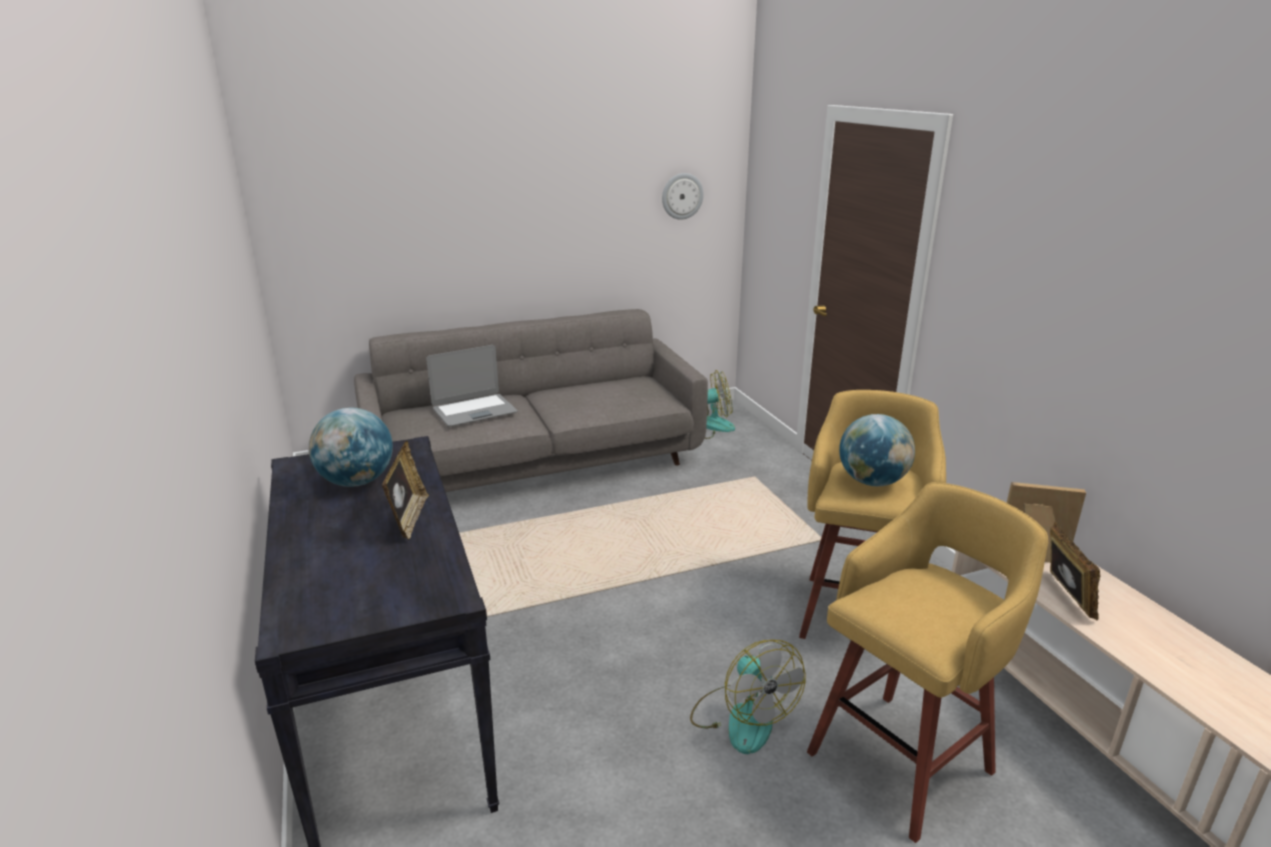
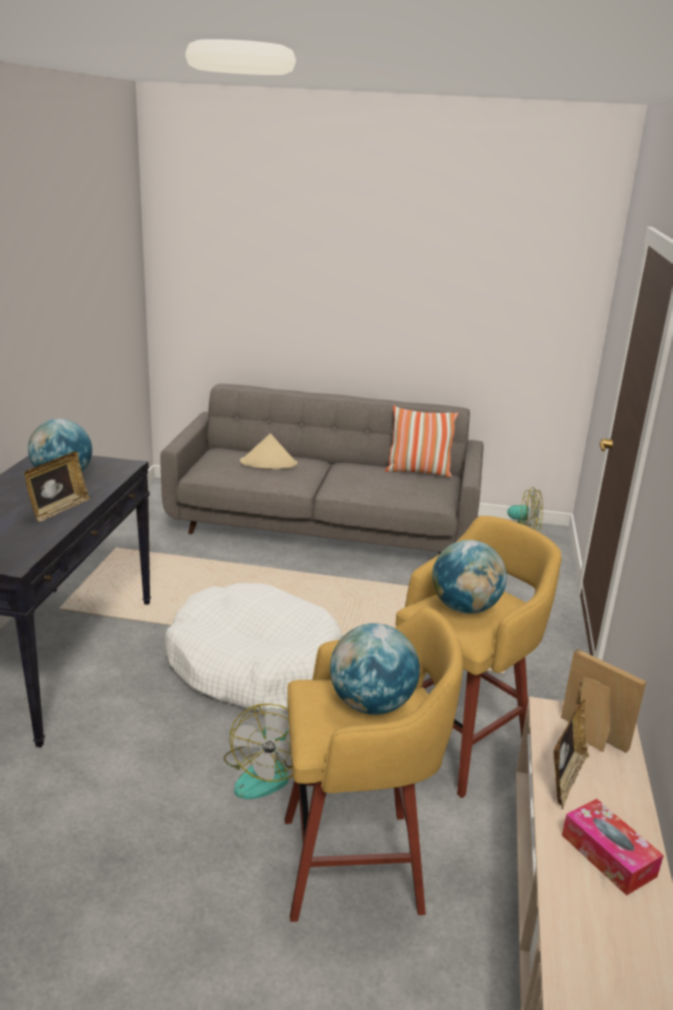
camera: 30 degrees right, 0 degrees up
(474, 411) = (269, 463): laptop -> beige hat
(618, 381) = (418, 472): none -> pillow
(619, 621) = (254, 665): none -> white dog bed
(682, 196) = (532, 303): wall clock -> none
(932, 594) = (371, 704): none -> globe
(1162, 641) = (608, 855): none -> tissue box

